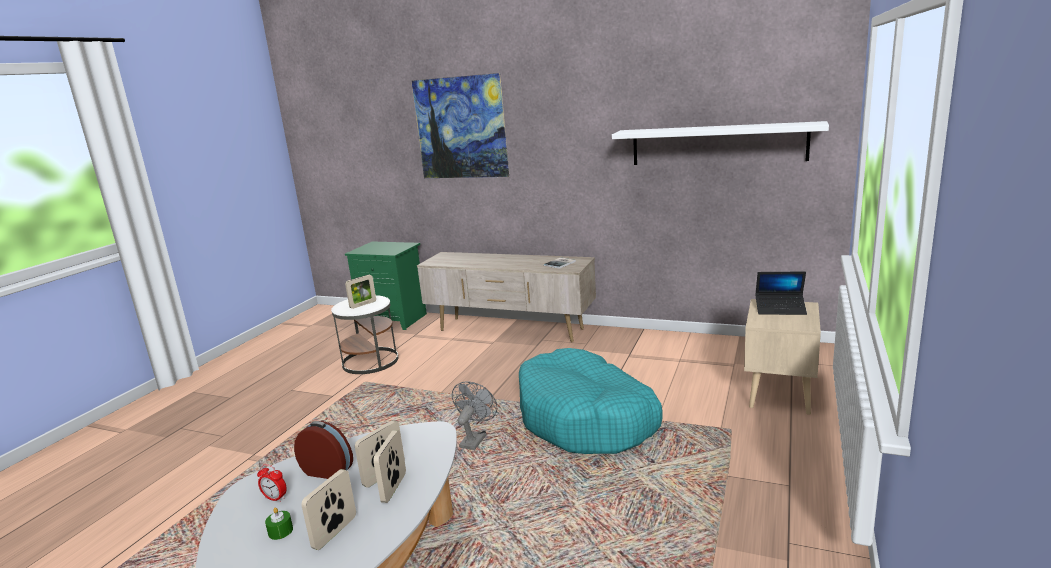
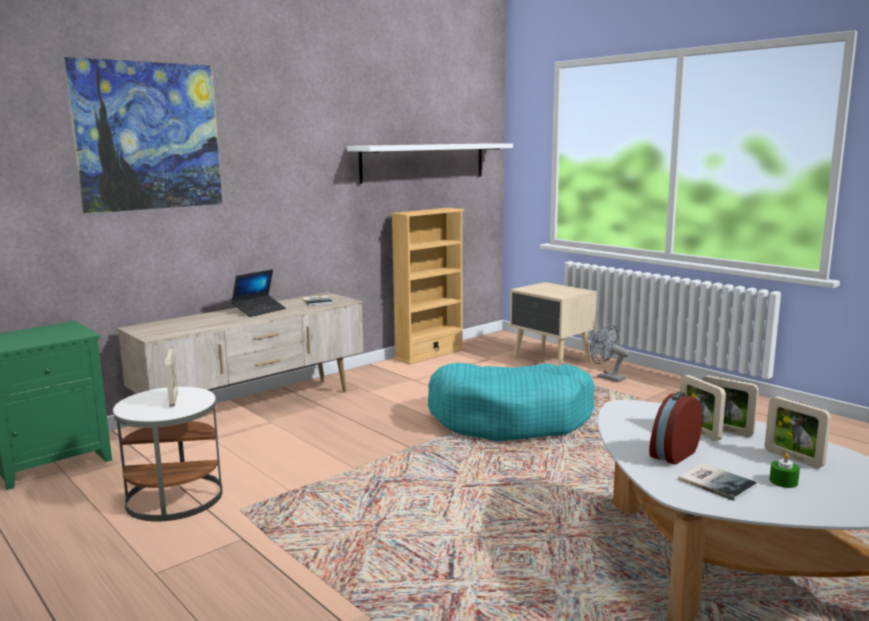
camera: 65 degrees left, 5 degrees down
(275, 498) = (716, 482): alarm clock -> book
(475, 439) = (490, 469): grey fan -> grey fan (607, 377)
(703, 339) = (429, 354): none -> beige bookcase
(780, 309) = (543, 288): laptop -> laptop (259, 310)

